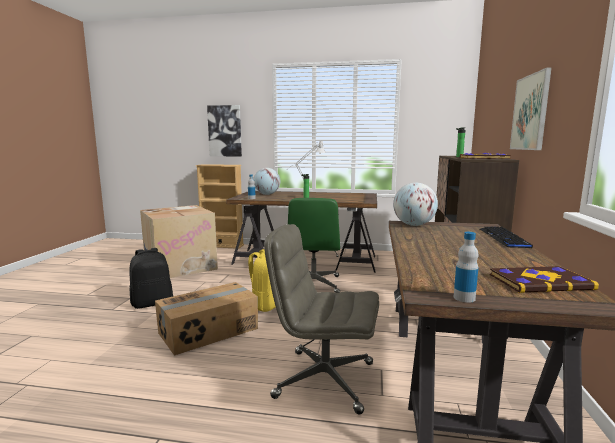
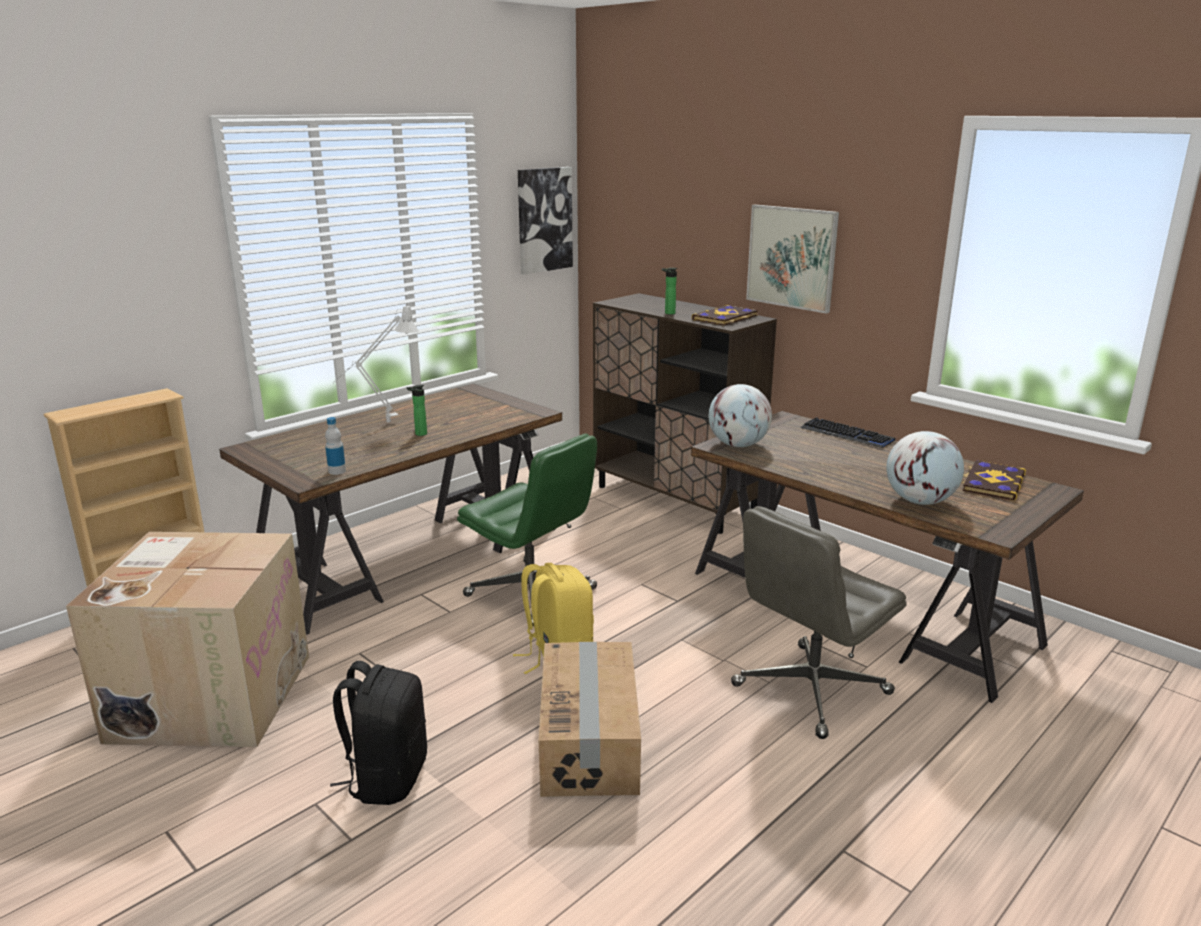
camera: 55 degrees left, 10 degrees up
(225, 131) = (98, 305): picture -> picture (544, 220)
(267, 194) = (315, 449): globe -> globe (919, 501)
(464, 298) = (1014, 523): bottle -> none

